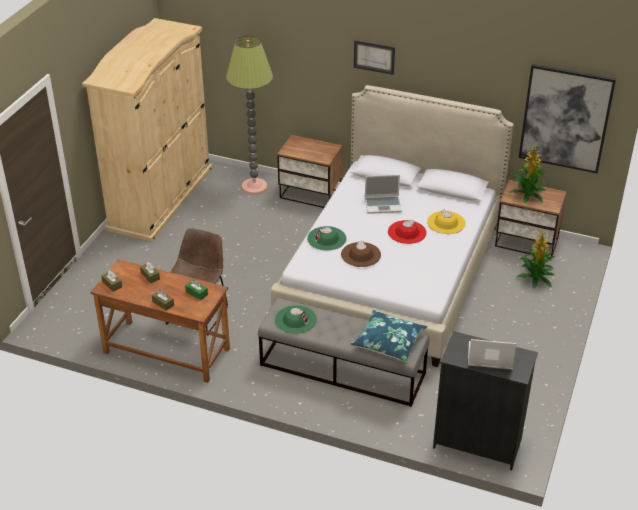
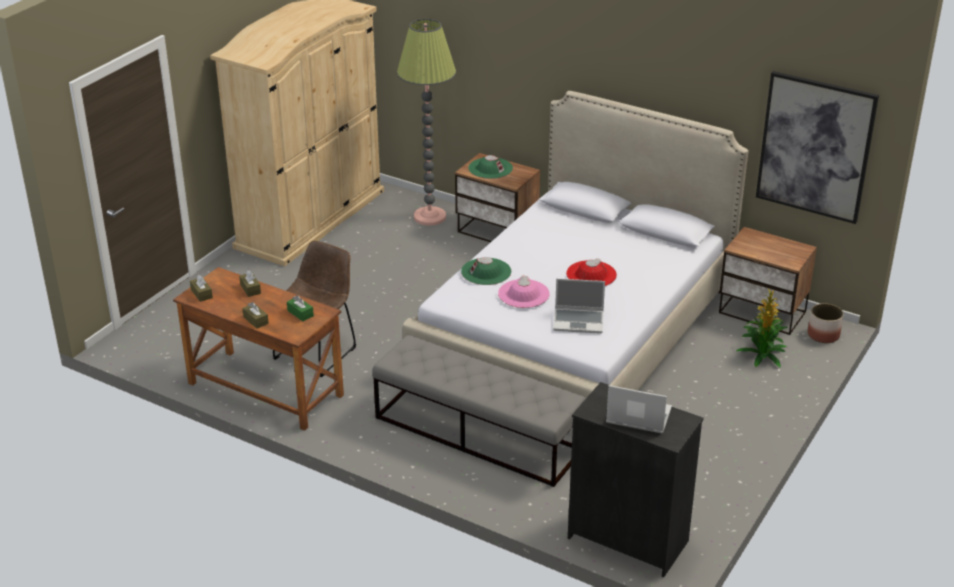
camera: 10 degrees right, 5 degrees down
(295, 319) = (421, 361): green hat -> green hat (490, 168)
(360, 255) = (523, 294): brown hat -> pink hat
(374, 57) = (580, 54): picture -> none
(383, 205) = (571, 241): laptop -> laptop (579, 321)
(388, 342) = (532, 399): blue pillow -> none
(446, 223) = (645, 268): yellow hat -> none
(527, 194) = (763, 245): potted plant -> none
(575, 256) = (823, 335): none -> planter

